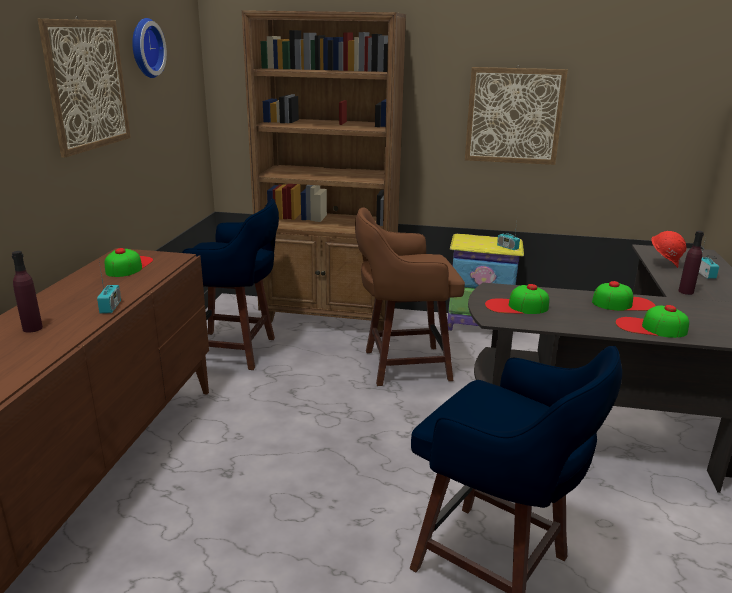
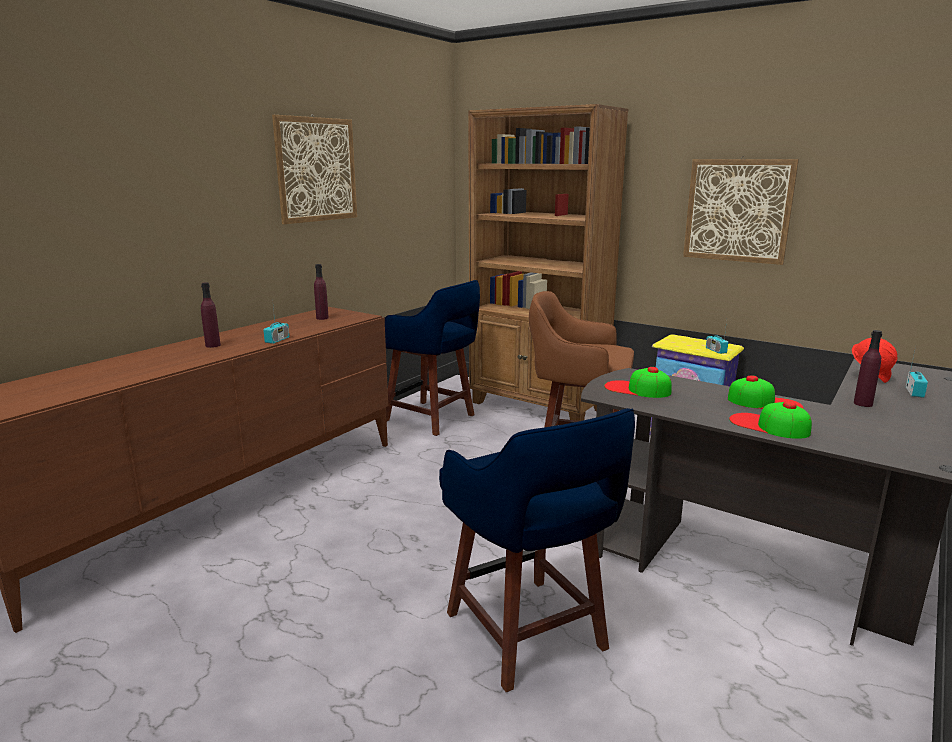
camera: 25 degrees right, 5 degrees down
(128, 266) = (322, 318): cap -> purple bottle
(144, 48) = (383, 144): wall clock -> none

